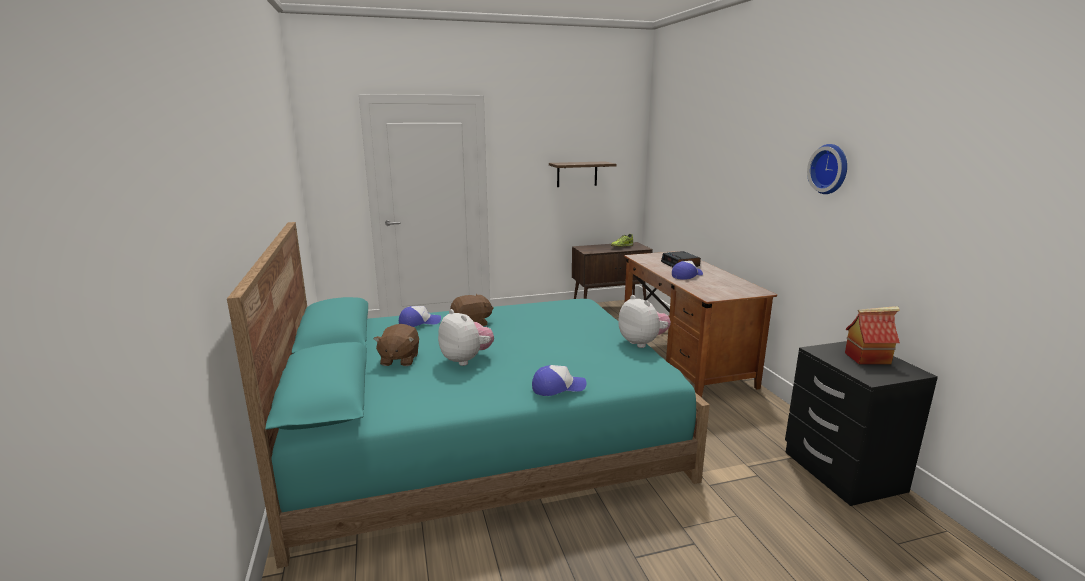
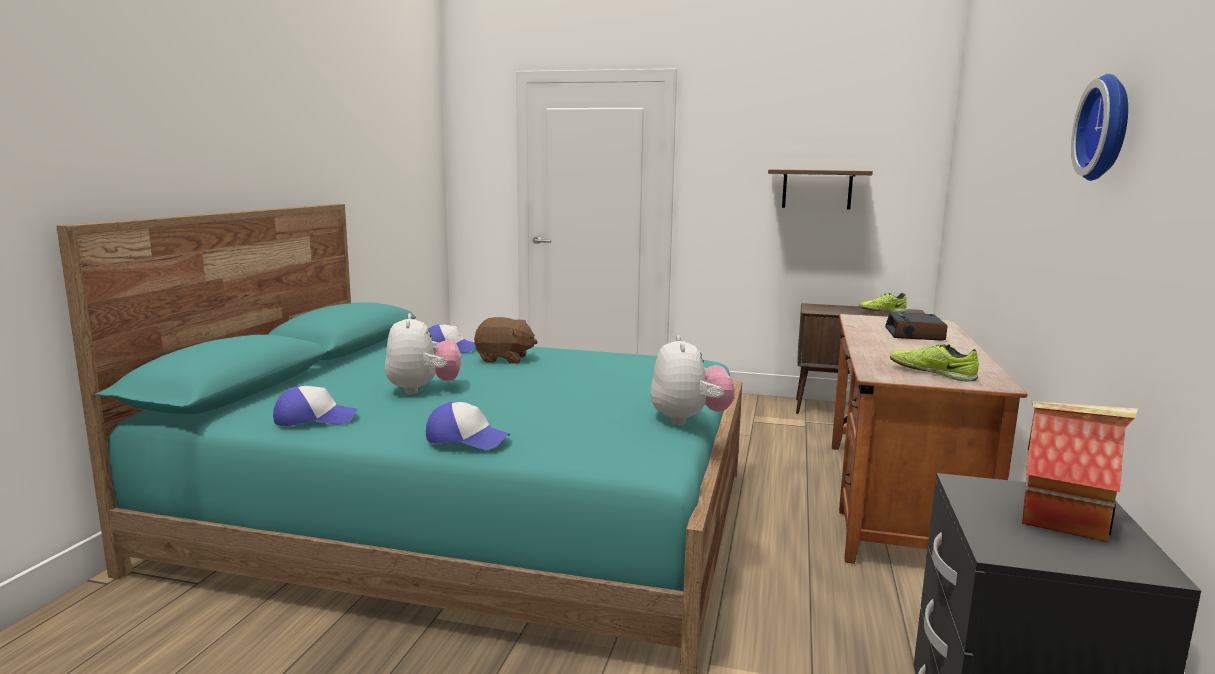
camera: 30 degrees right, 5 degrees down
(399, 359) = (358, 376): brown plush toy -> none
(687, 275) = (895, 347): cap -> cap (315, 419)
(727, 290) = (932, 373): none -> shoe

